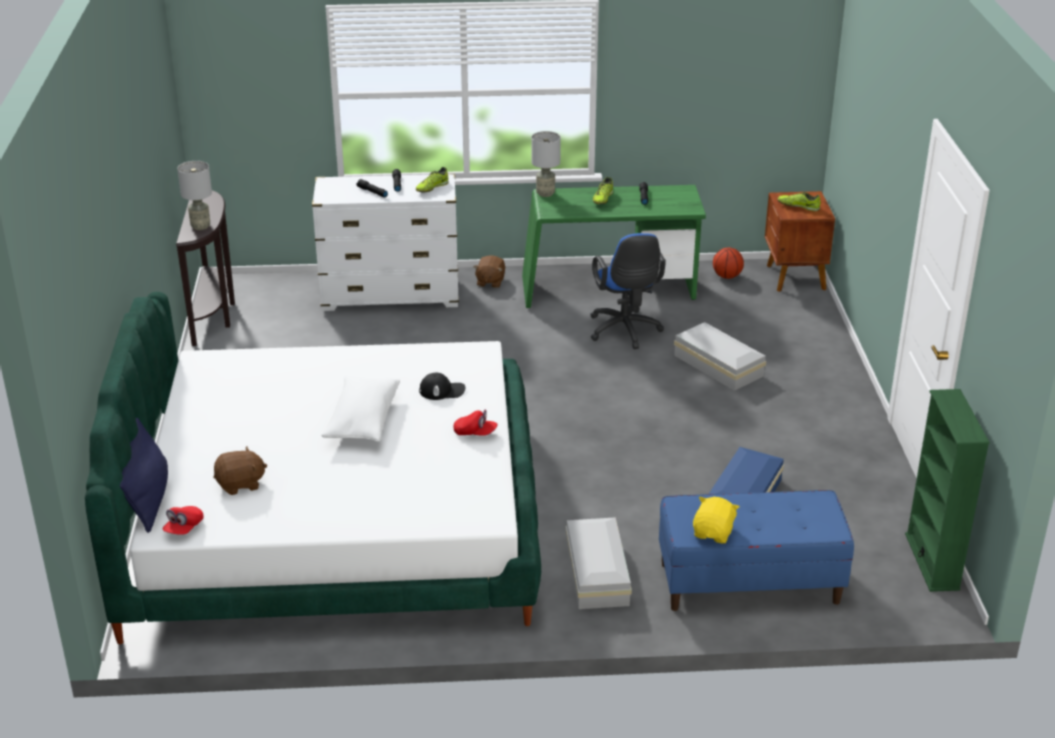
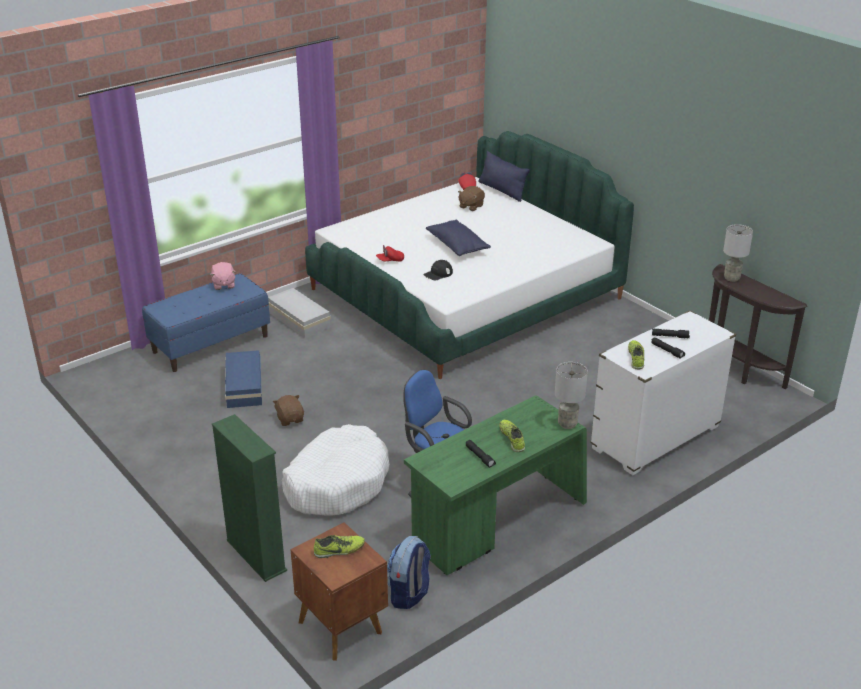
camera: 145 degrees right, 0 degrees up
(362, 421) = (457, 246): white pillow -> blue pillow
(490, 282) = (604, 486): brown plush toy -> brown plush toy (290, 419)
(714, 533) = (223, 285): yellow plush toy -> pink plush toy
(718, 364) = (337, 482): white storage box -> white dog bed
(727, 276) = (409, 594): basketball -> backpack
(932, 561) = (103, 393): green bookcase -> green bookcase (256, 555)

